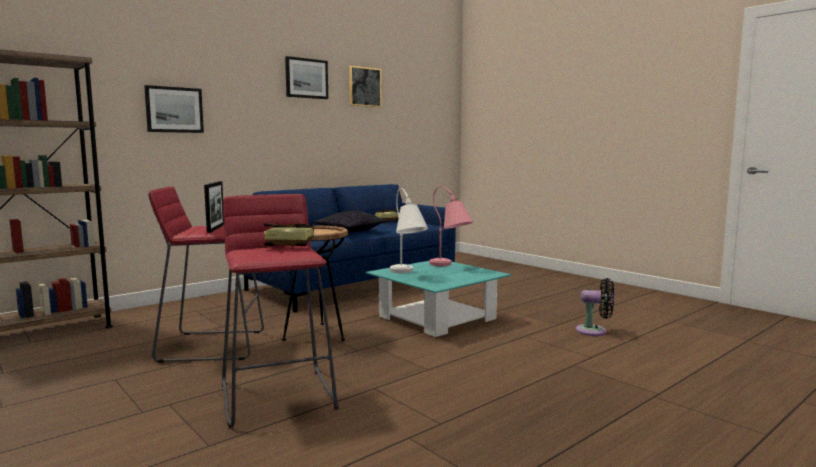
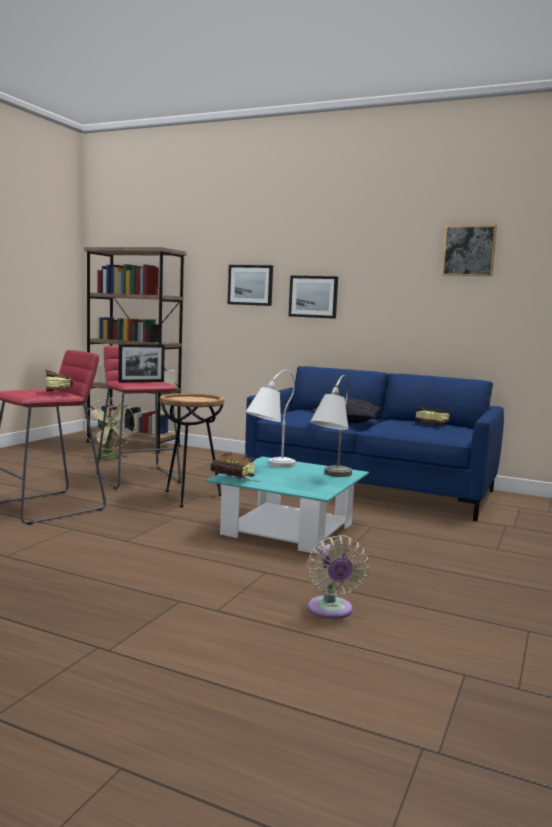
camera: 65 degrees right, 0 degrees up
(94, 350) = (110, 458): none -> green fan
(306, 78) = (385, 246): picture -> picture (313, 296)
(444, 284) = (236, 480): none -> book
(450, 266) = (330, 477): pink table lamp -> grey table lamp
(594, 331) = (331, 611): black fan -> beige fan

